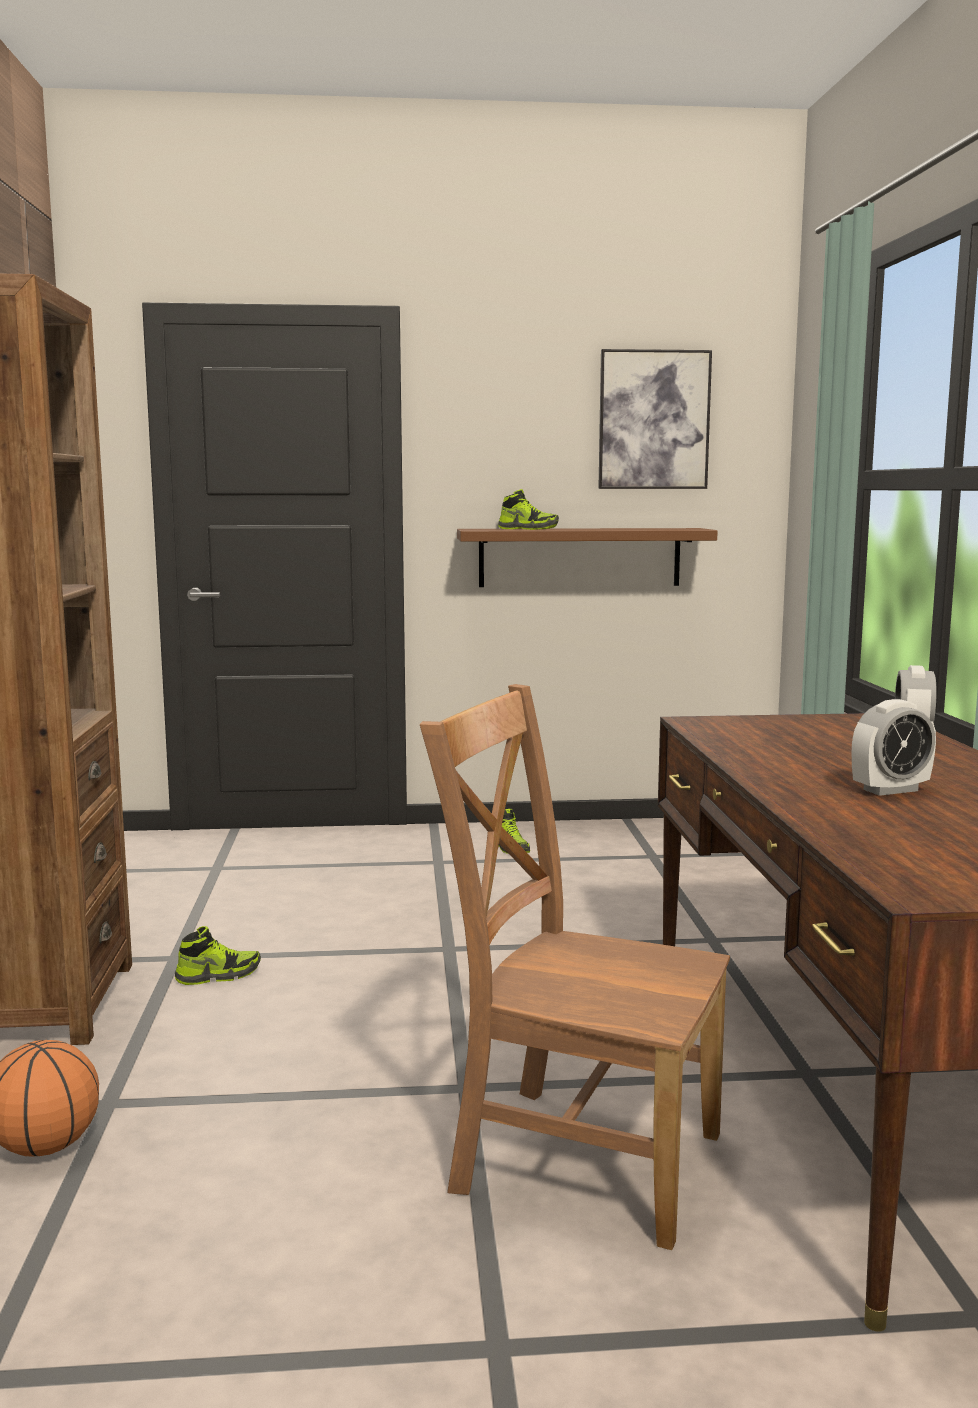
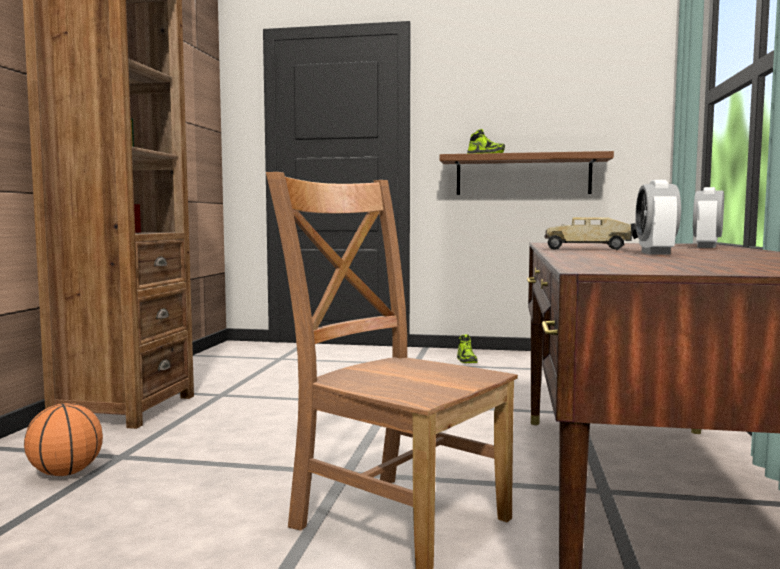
camera: 15 degrees right, 5 degrees down
(218, 975) = (238, 404): shoe -> none
(654, 420) = (574, 84): picture -> none
(791, 768) = (589, 249): none -> toy truck
(890, 790) = (655, 253): alarm clock -> alarm clock turned 105 degrees clockwise

